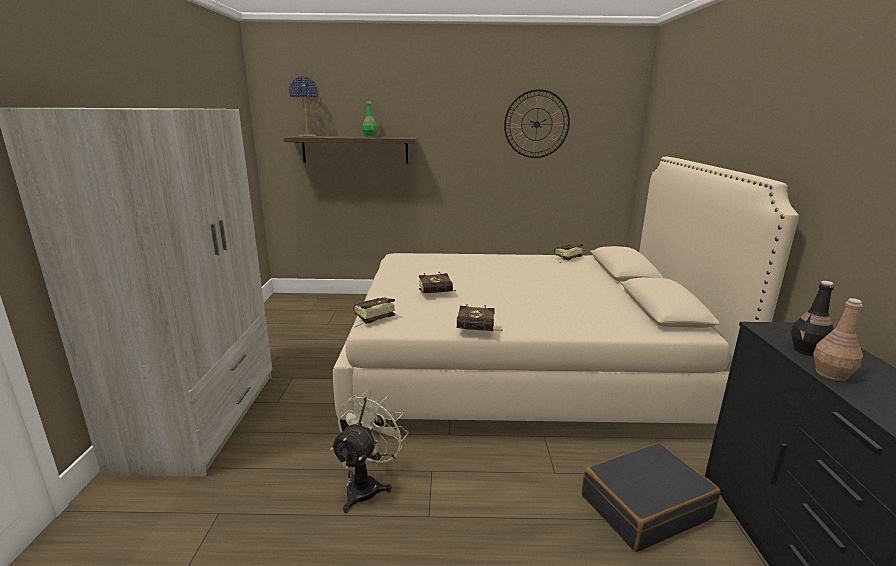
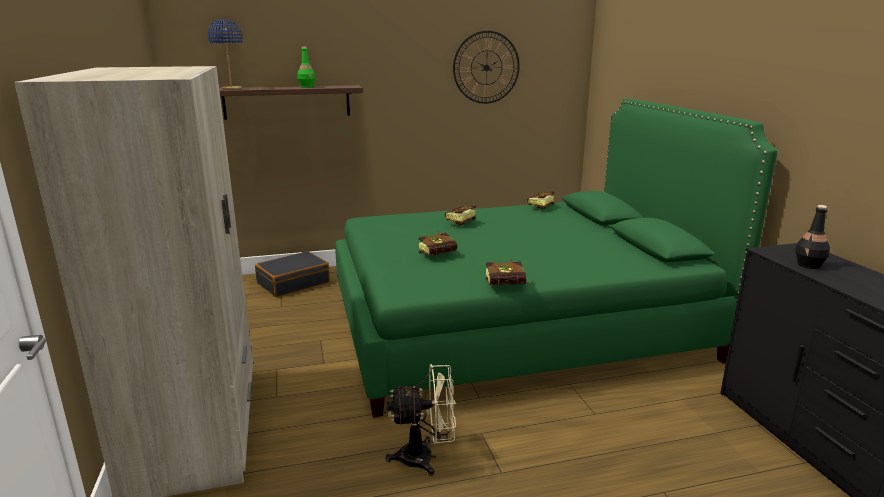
camera: 15 degrees left, 0 degrees up
(367, 485) = (425, 457): beige fan -> beige fan turned 75 degrees clockwise
(371, 320) = (392, 288): book -> book (458, 224)
(521, 369) = (516, 325): beige bed -> green bed
(644, 506) = (683, 427): black suitcase -> black suitcase (293, 283)
(830, 374) = (835, 280): brown bottle -> none

